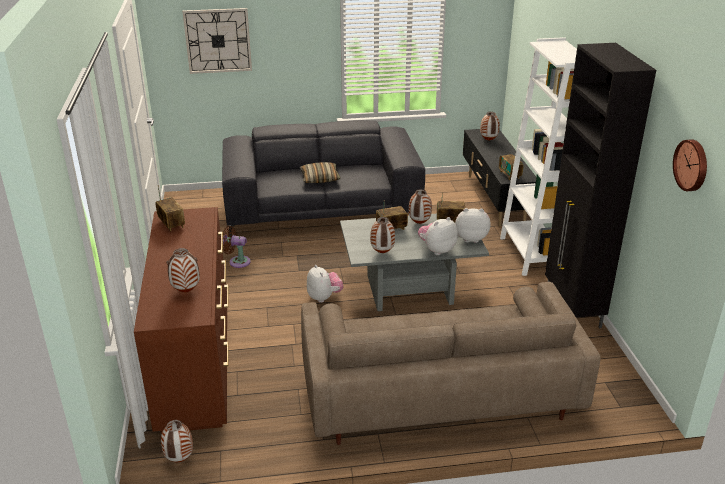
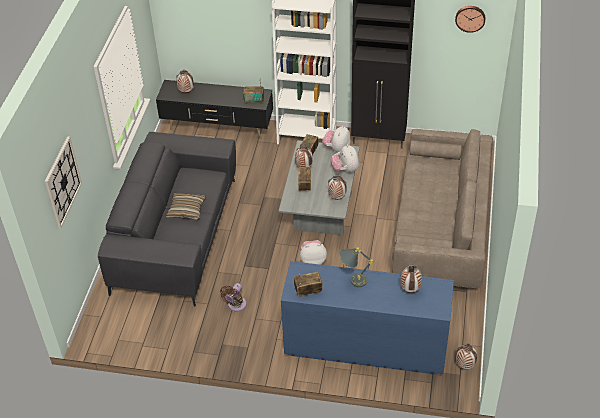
camera: 70 degrees left, 15 degrees up
(194, 248) = (352, 280): none -> grey table lamp
(196, 361) = (365, 347): brown dresser -> blue dresser

